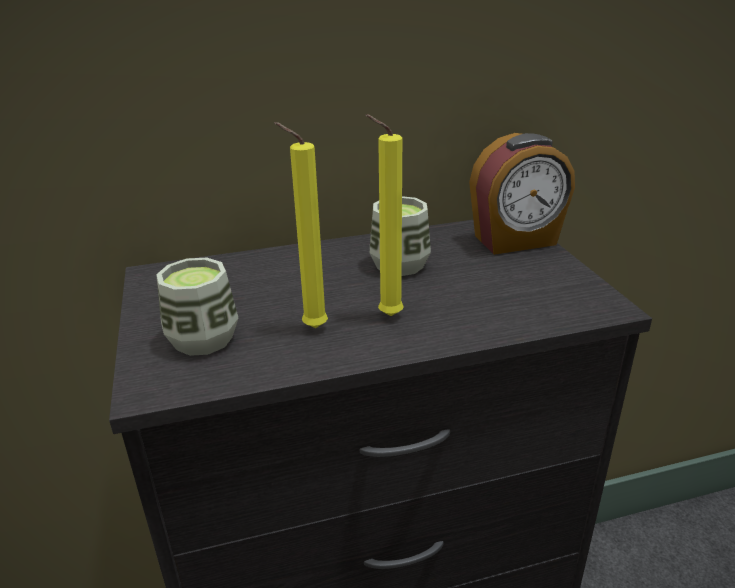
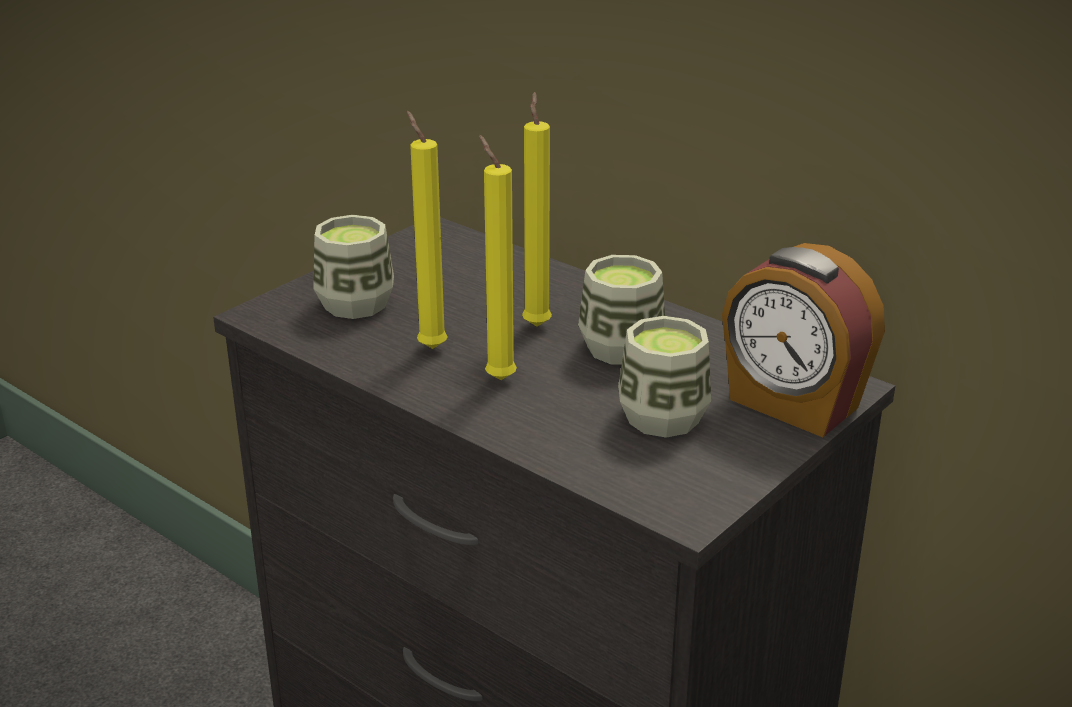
camera: 55 degrees right, 0 degrees up
(334, 280) = (536, 324): none -> yellow candle
(494, 279) = (662, 417): none -> cup

